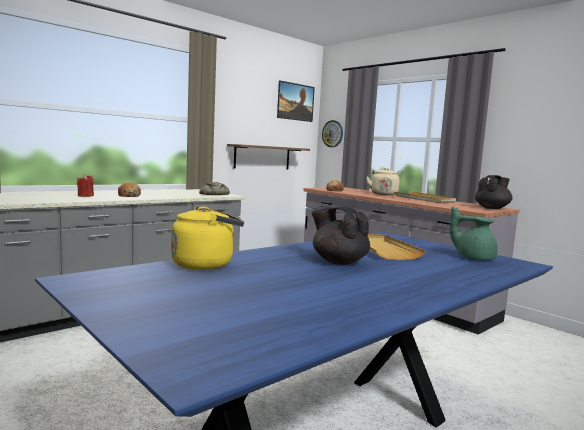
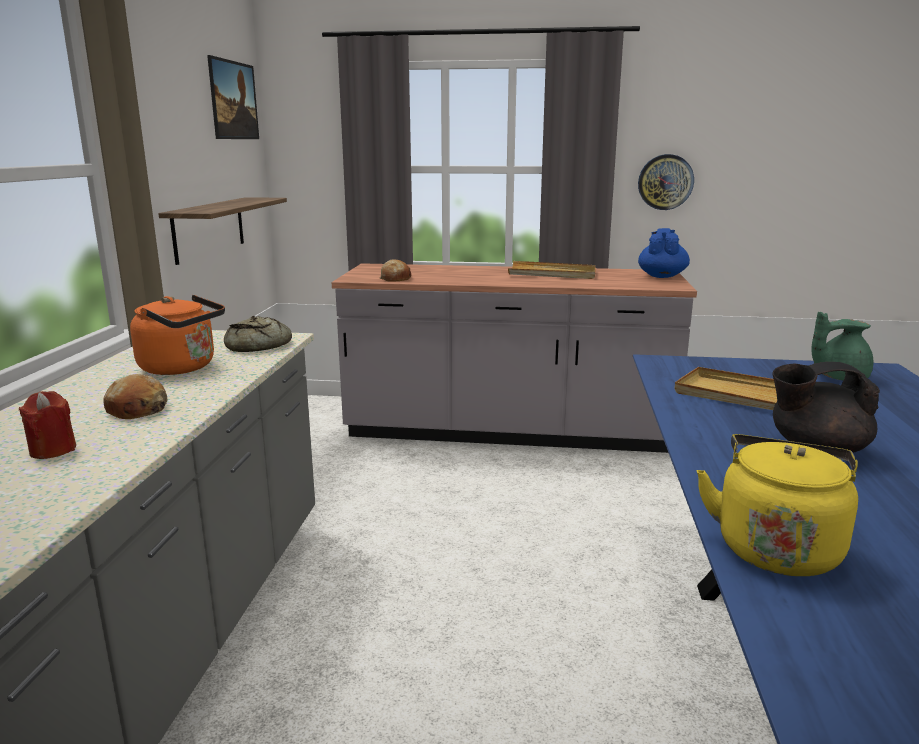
camera: 40 degrees left, 10 degrees up
(172, 193) = (182, 368): none -> orange kettle
(332, 133) = (304, 161): wall clock -> wall clock (665, 182)
(383, 194) = (473, 272): beige kettle -> none
(492, 208) = (662, 276): black teapot -> blue teapot

